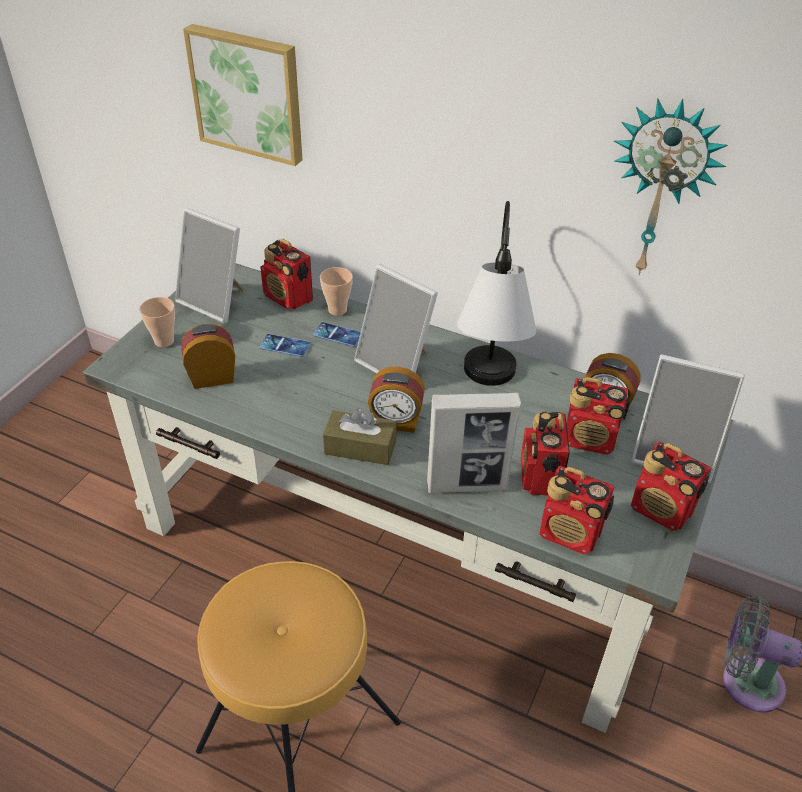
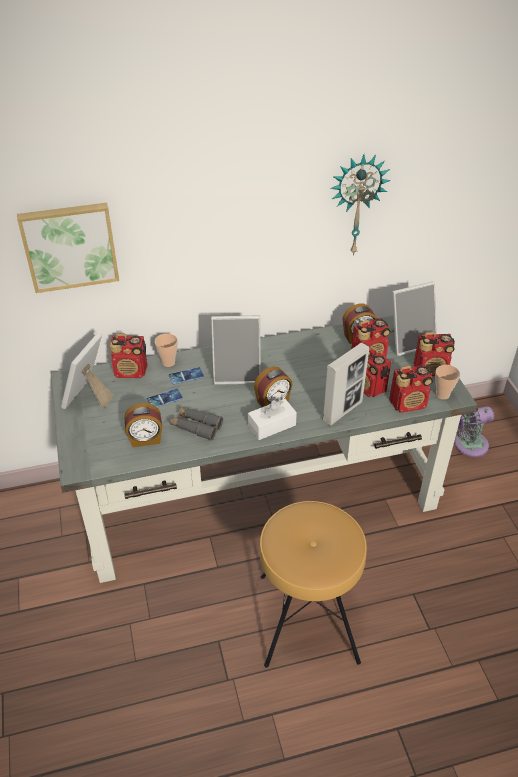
camera: 40 degrees left, 0 degrees up
(164, 341) = (88, 438): cup -> cup (442, 395)
(212, 377) = (145, 439): alarm clock -> alarm clock turned 135 degrees counterclockwise
(216, 301) = (89, 397): picture frame -> picture frame turned 120 degrees clockwise
(278, 395) = (196, 426): none -> grey binoculars
(360, 447) = (272, 425): brown tissue box -> white tissue box
(487, 392) = (298, 361): table lamp -> none

